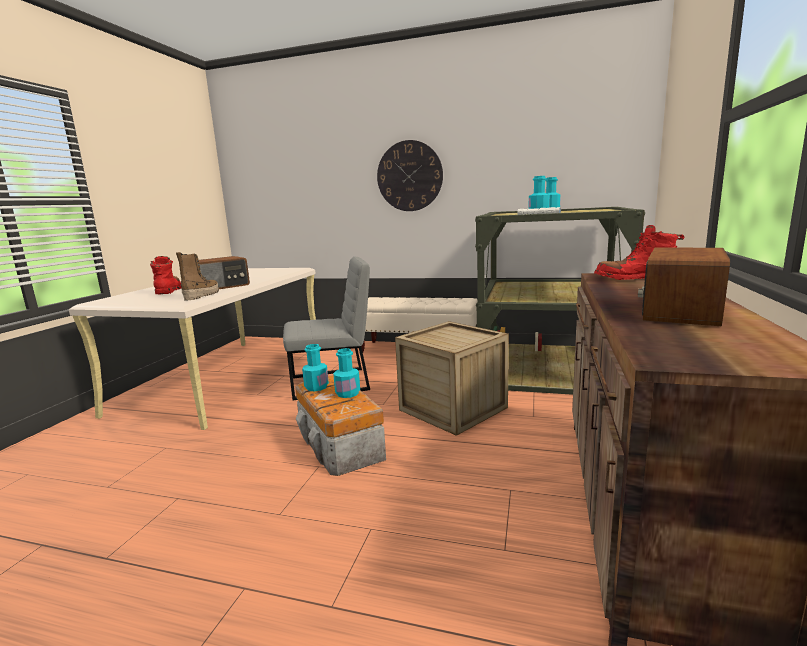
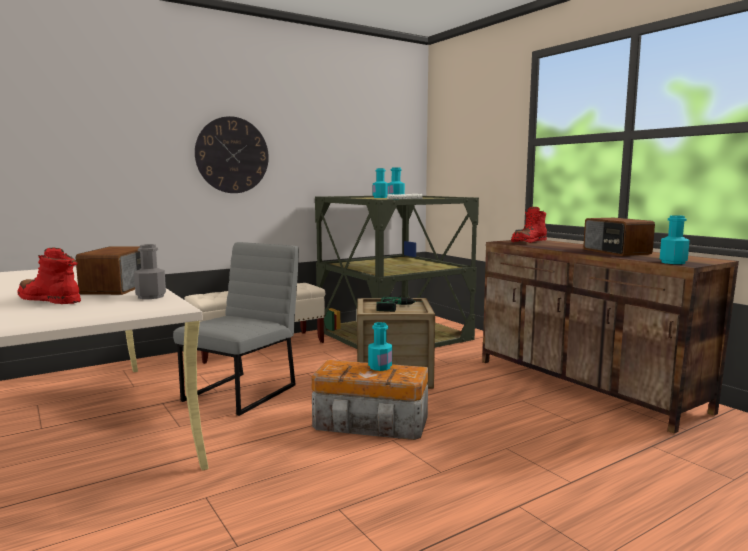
camera: 50 degrees left, 5 degrees down
(201, 295) = (151, 296): boot -> grey bottle
(316, 387) = (341, 371): turquoise bottle -> turquoise bottle (673, 262)
(454, 338) = (399, 307): none -> power drill

